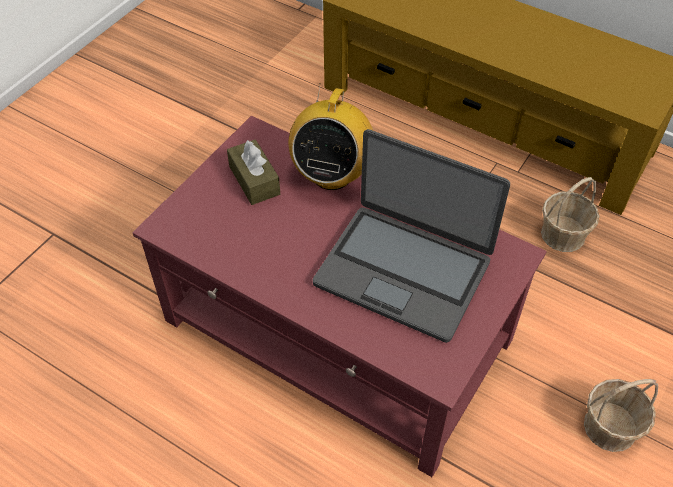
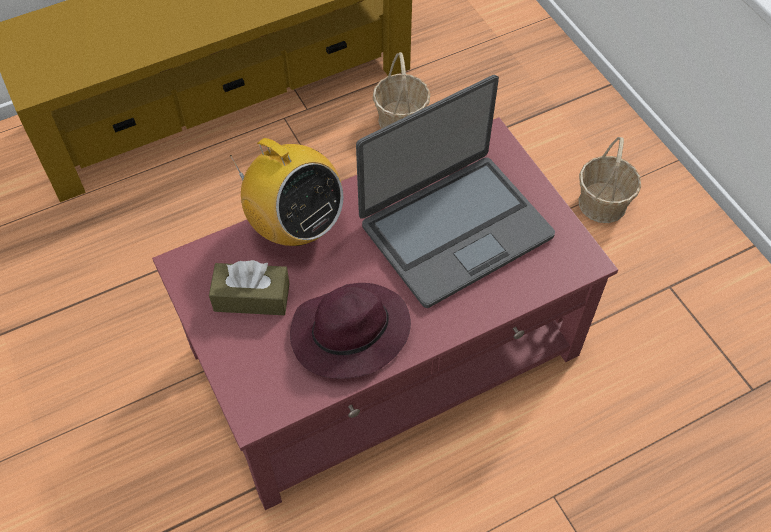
camera: 60 degrees left, 5 degrees up
(259, 249) = (349, 334): none -> purple hat

